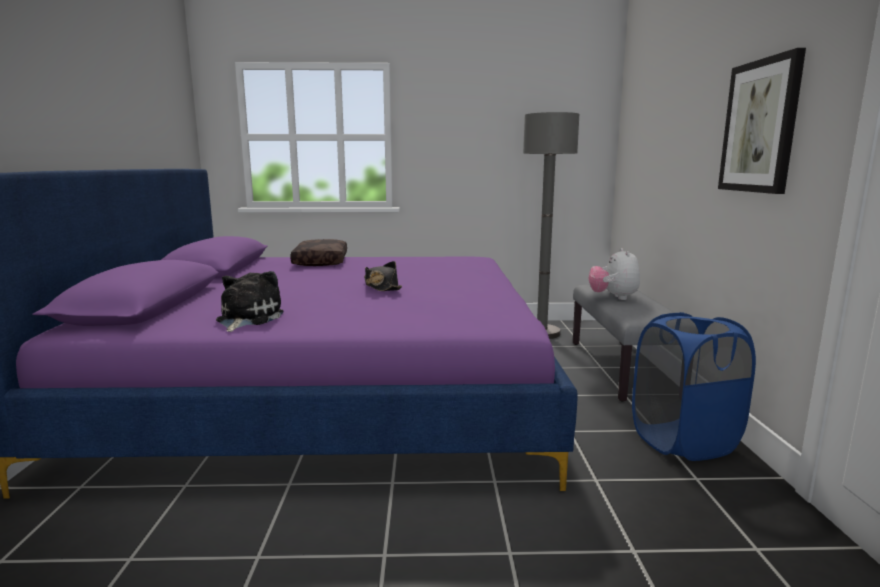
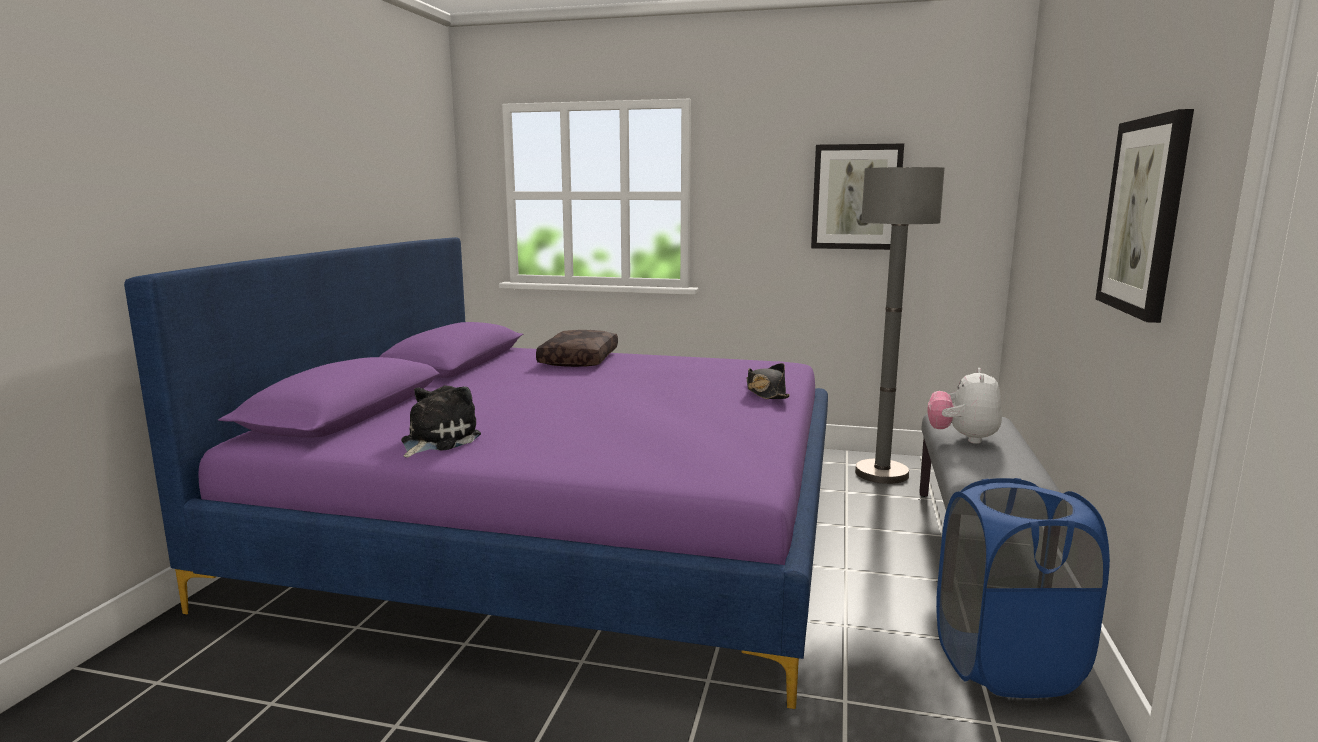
camera: 15 degrees right, 0 degrees up
(381, 287) = (618, 406): black hat -> black hat (766, 393)
(512, 138) = (856, 197): none -> picture

